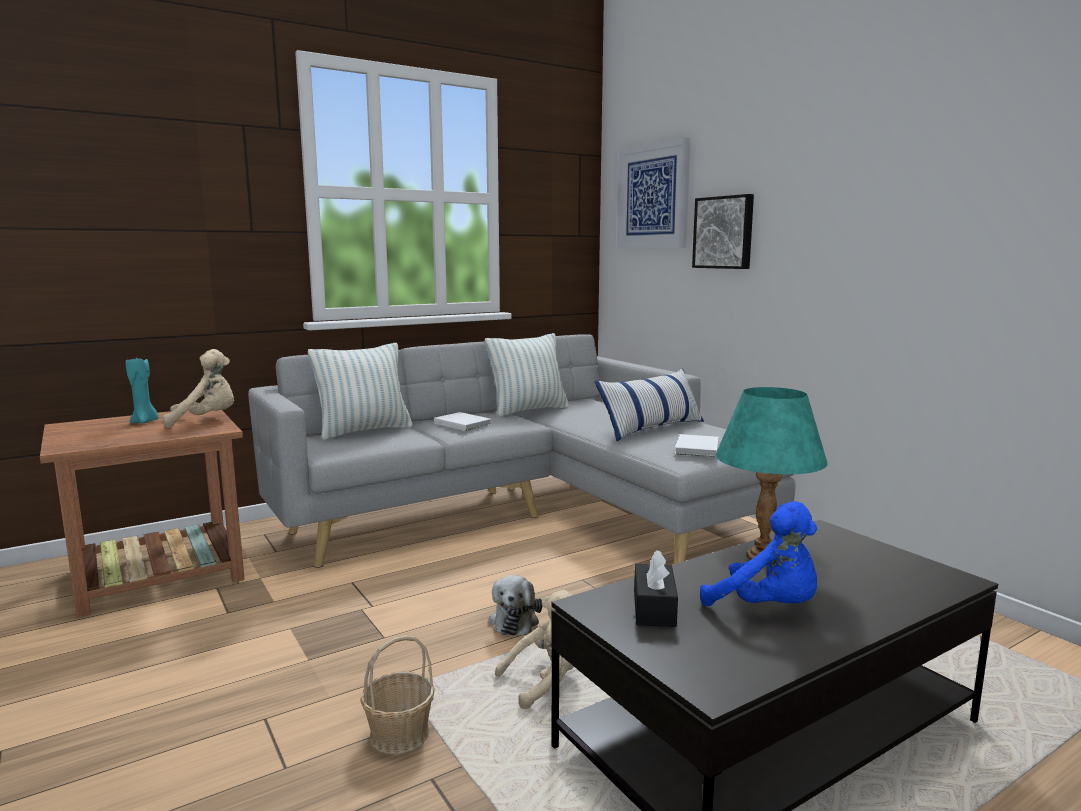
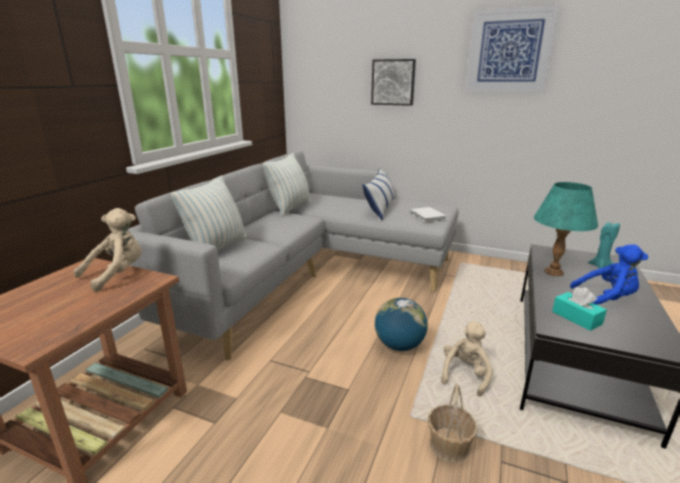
camera: 35 degrees left, 10 degrees up
(145, 422) = (54, 291): turquoise candle -> turquoise candle (600, 266)
(462, 423) = (272, 227): white book -> none
(514, 620) = (399, 345): plush toy -> globe
(652, 196) = (332, 56): picture -> picture (509, 51)
(654, 608) = (576, 318): black tissue box -> turquoise tissue box

